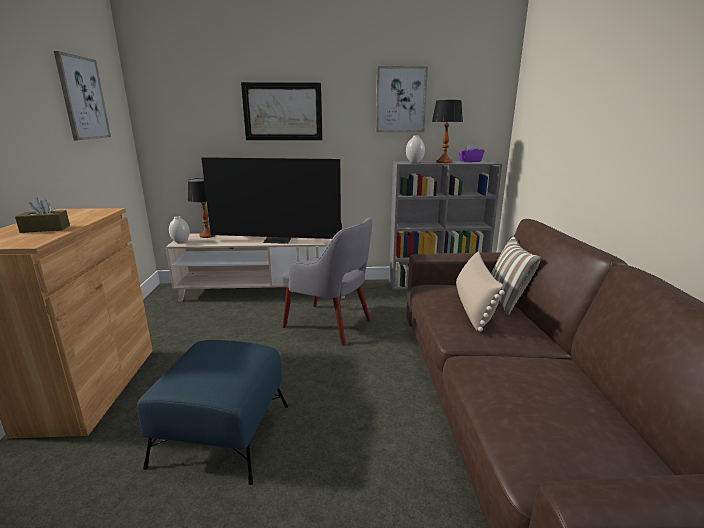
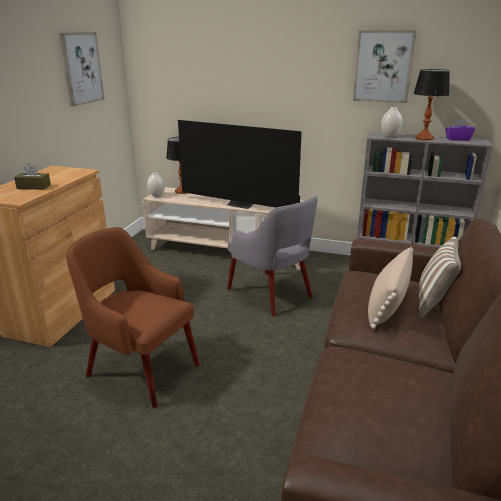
camera: 20 degrees right, 5 degrees up
(223, 434) = (140, 369): blue ottoman -> brown armchair
(283, 112) = (259, 76): picture -> none

